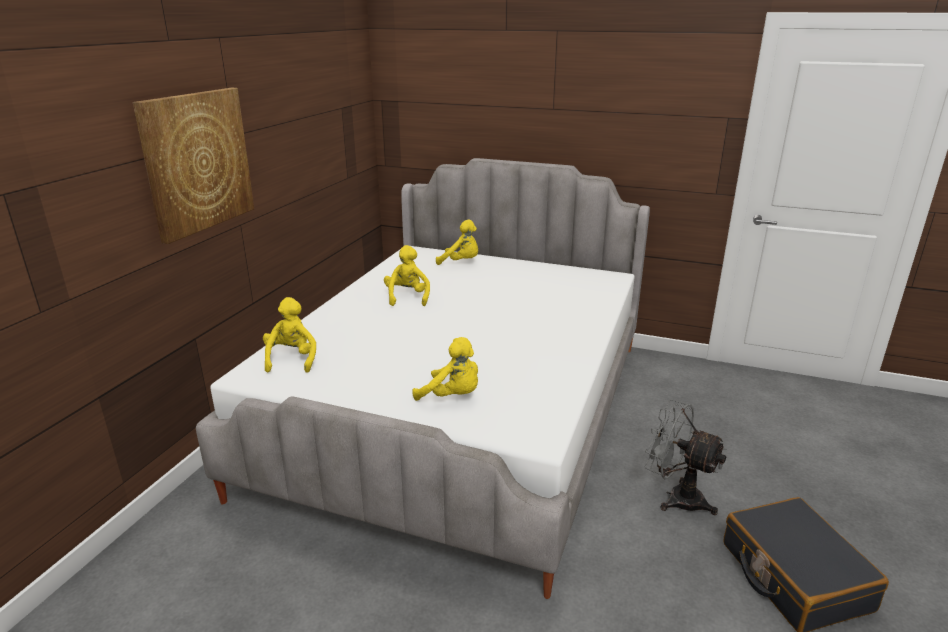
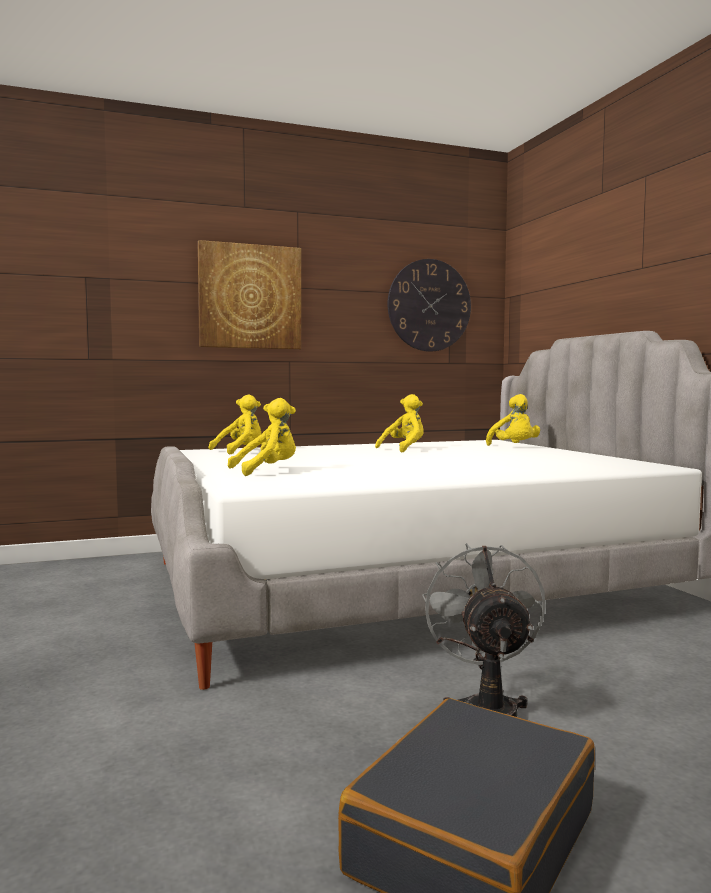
camera: 50 degrees right, 20 degrees down
(332, 124) = (429, 305): none -> wall clock
(452, 396) = (267, 471): yellow plush toy -> yellow plush toy turned 105 degrees counterclockwise

